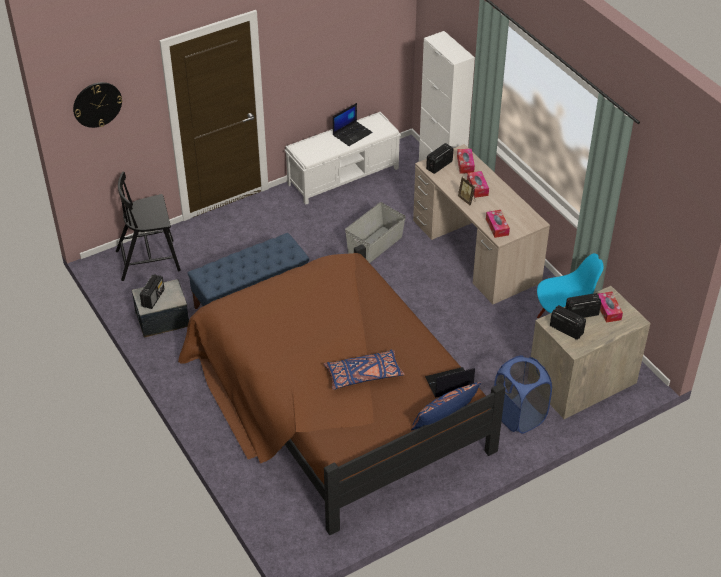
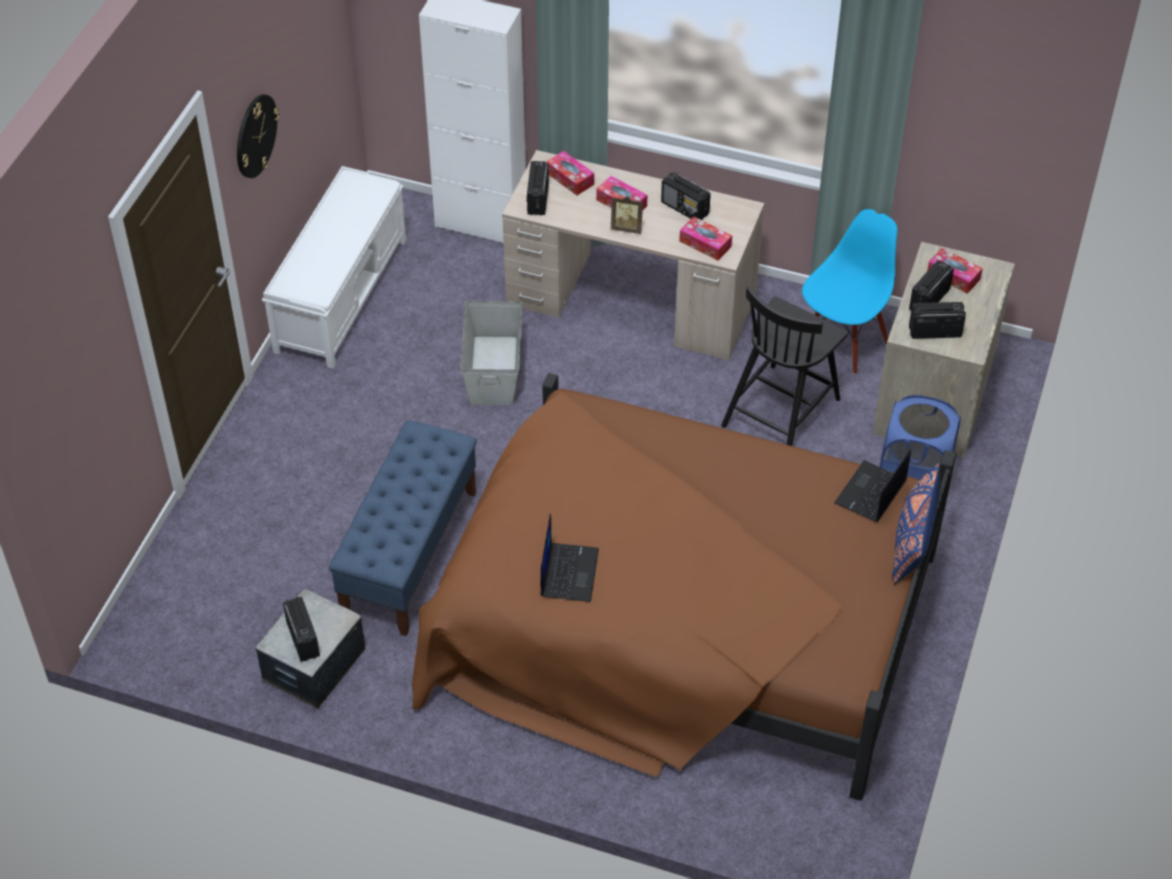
camera: 40 degrees left, 5 degrees up
(97, 104) = (61, 378): wall clock -> wall clock (255, 136)
(149, 260) = (194, 590): black chair -> black chair (781, 410)
(352, 133) = (340, 220): laptop -> laptop (568, 572)
(364, 375) = (760, 552): blue pillow -> none
(506, 206) = (685, 208): none -> radio

